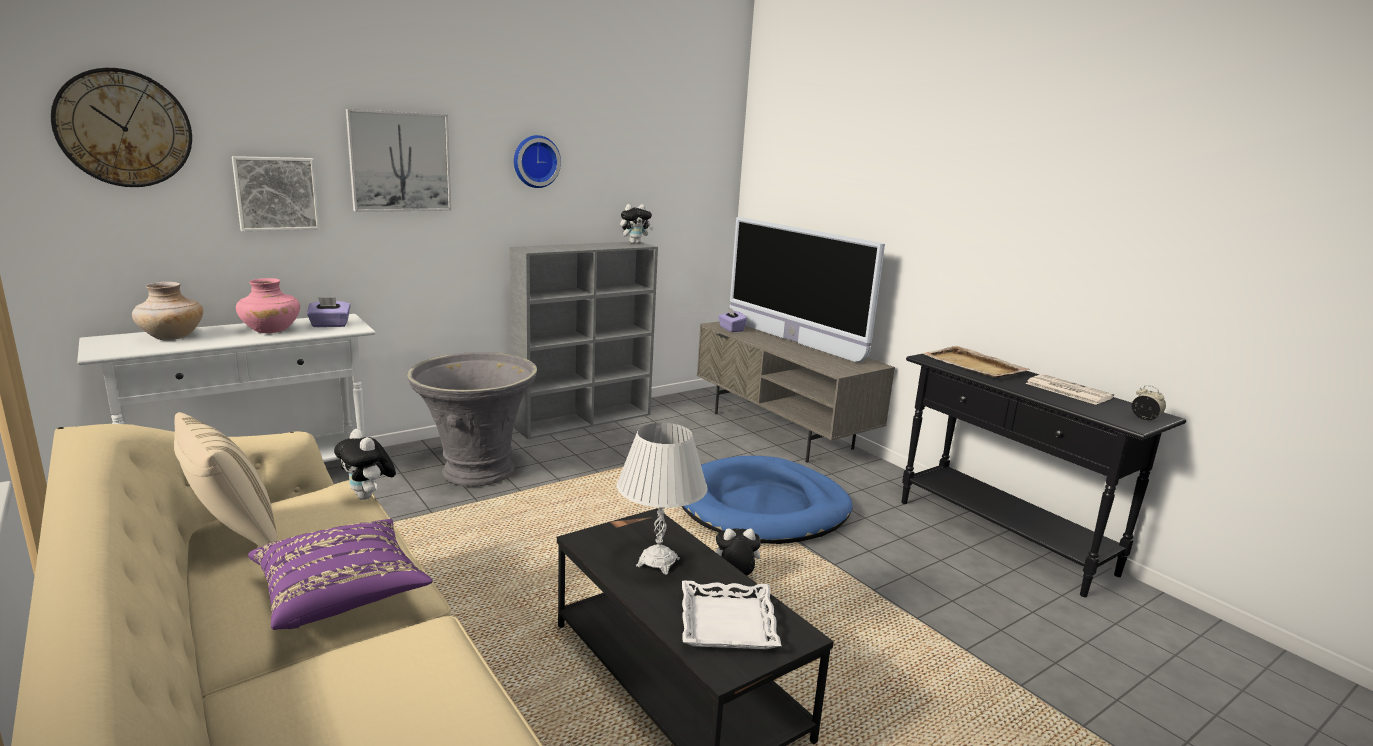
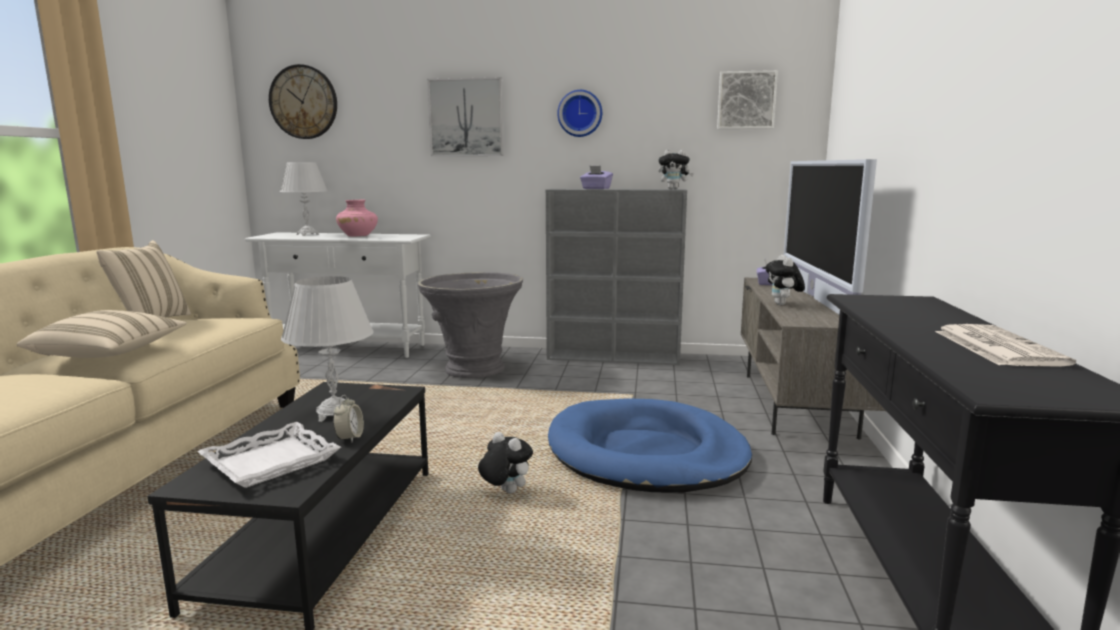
camera: 45 degrees right, 5 degrees down
(171, 337) = (308, 234): beige vase -> white table lamp
(276, 193) = (383, 143): picture -> picture (746, 100)
(330, 325) = (396, 236): purple tissue box -> purple tissue box (596, 188)
(341, 593) = (110, 354): purple pillow -> beige pillow
(368, 496) = (251, 325): plush toy -> plush toy (783, 304)
(974, 365) = (905, 310): beige tray -> none
(1145, 418) = (1057, 393): alarm clock -> alarm clock (349, 438)

